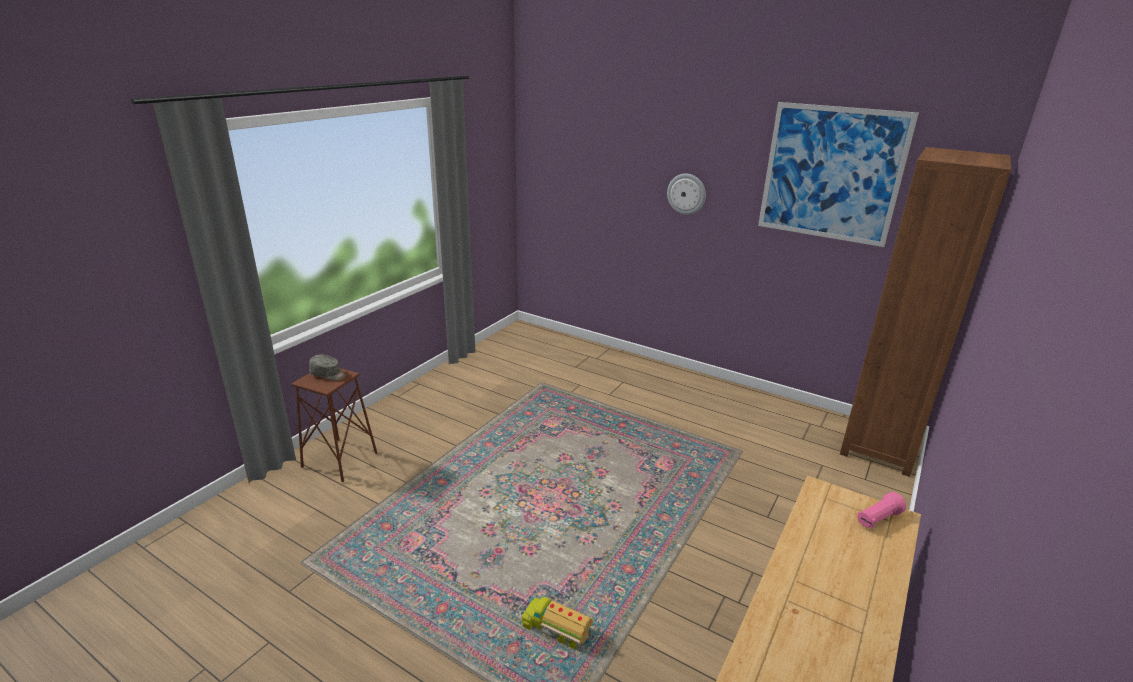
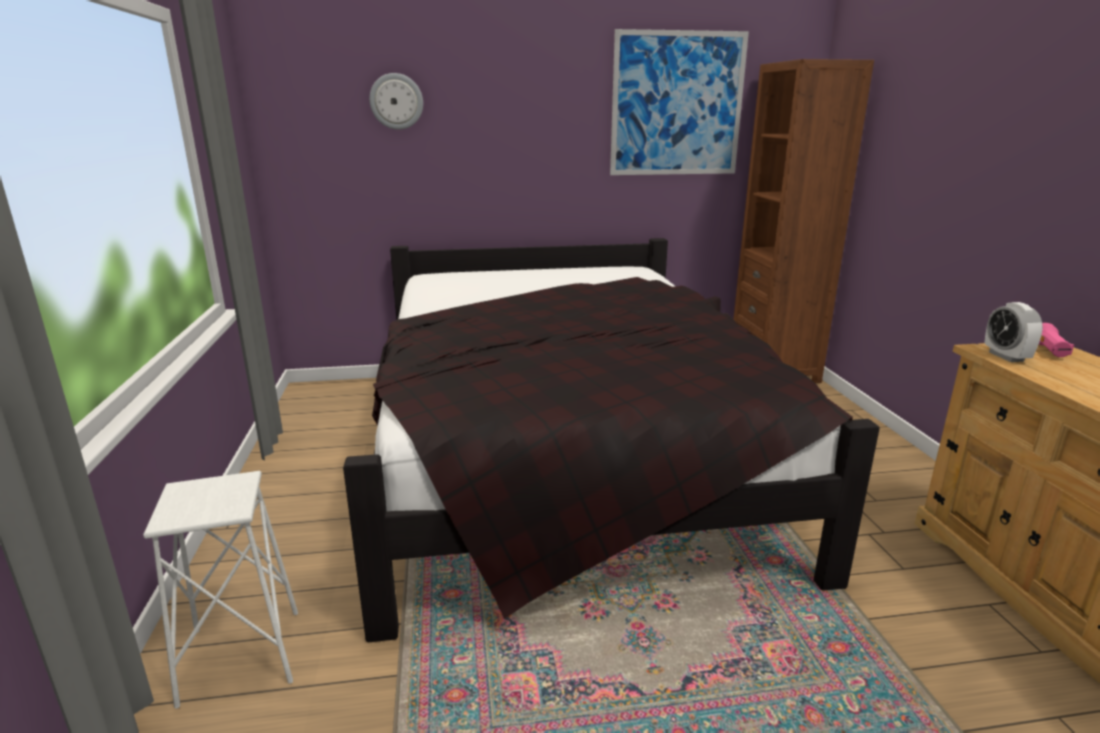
camera: 40 degrees left, 5 degrees down
(328, 374) = (204, 493): grey cap -> none
(340, 460) = (241, 656): brown stool -> white stool
(558, 628) = (813, 660): toy truck -> none
(604, 437) = (565, 455): none -> black bed
(686, 194) = (521, 152): wall clock -> wall clock (396, 101)
(821, 503) = (1006, 356): none -> alarm clock

